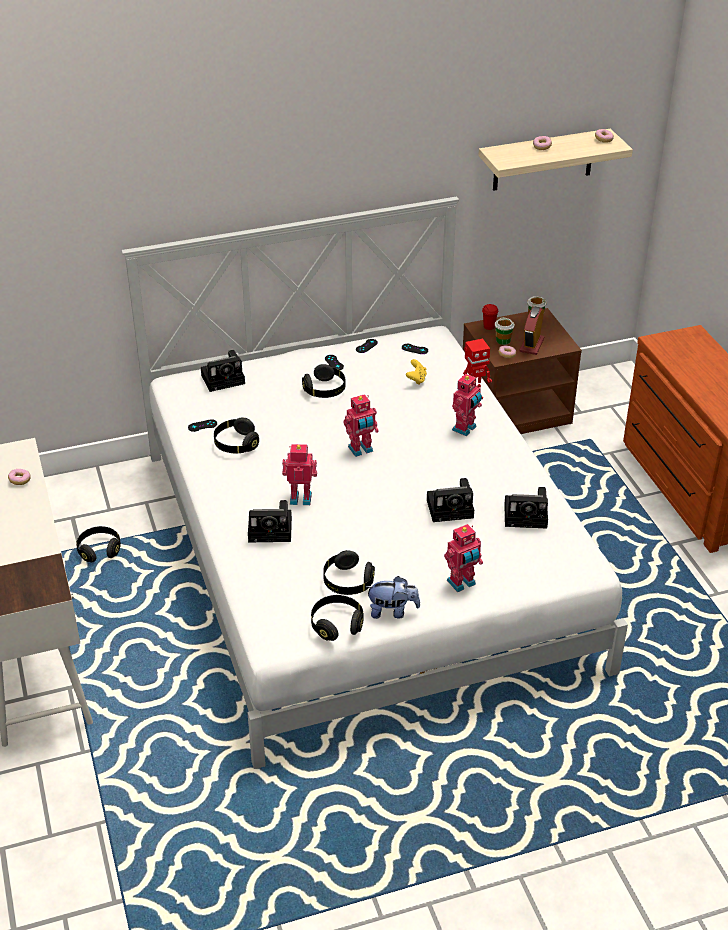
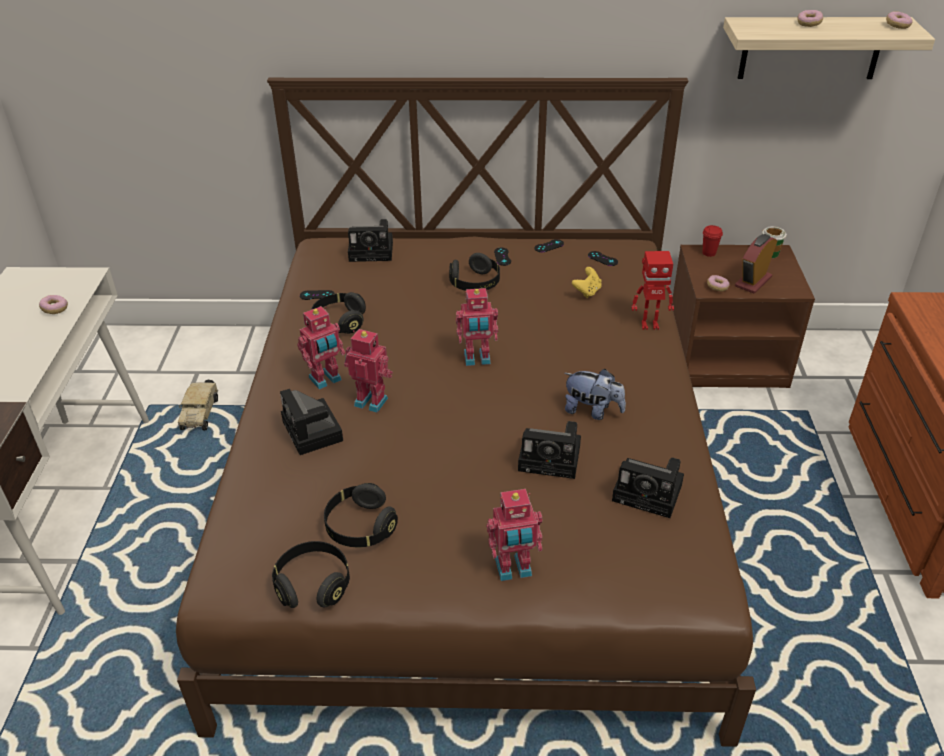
camera: 20 degrees right, 0 degrees up
(99, 550) = (200, 412): black headphones -> toy truck
(272, 529) = (314, 432): camera -> camera turned 45 degrees clockwise
(362, 557) = (471, 490): white bed -> brown bed
(392, 611) = (397, 585): plush toy -> plush toy (592, 411)
(465, 429) = (619, 361): toy robot -> toy robot (326, 380)
(503, 340) = (719, 271): cup -> none

